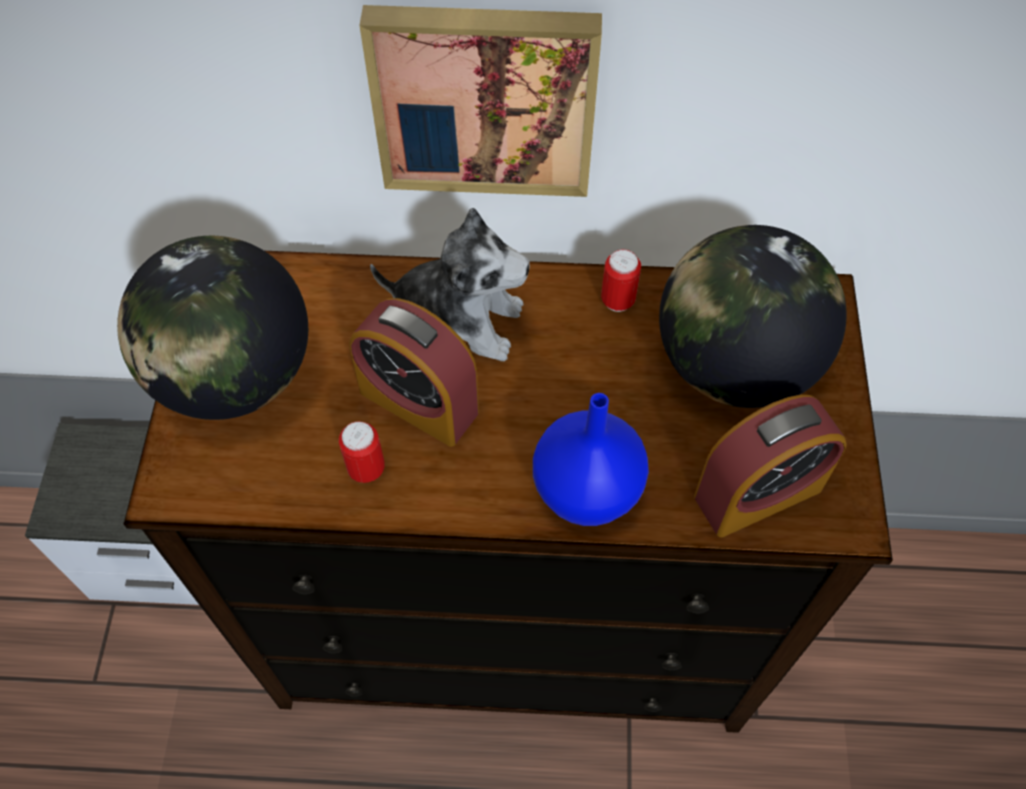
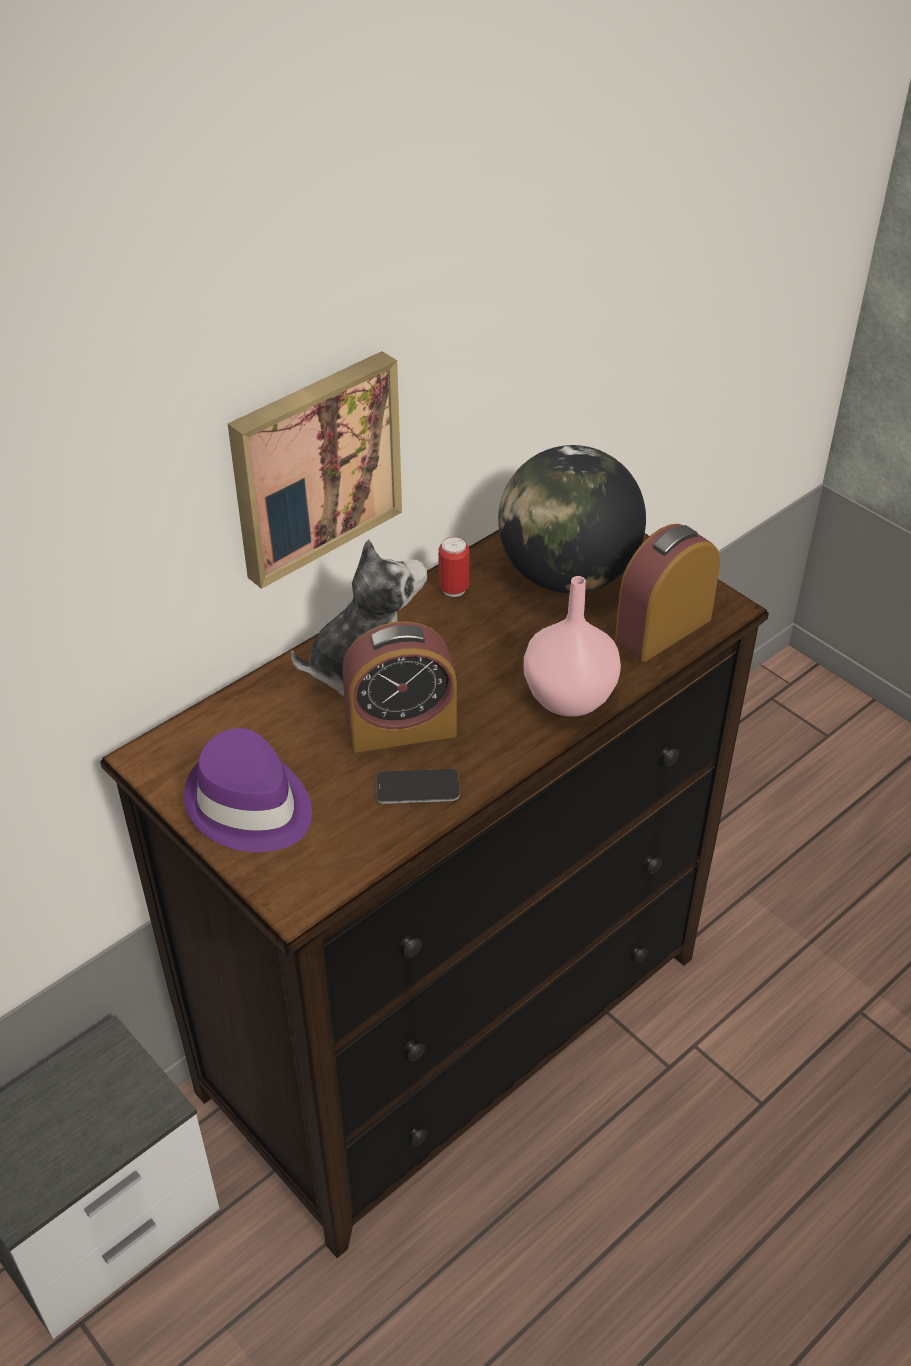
camera: 45 degrees left, 15 degrees down
(235, 376) = (249, 806): globe -> purple hat
(366, 469) = (417, 788): can -> phone
(585, 493) = (570, 700): blue vase -> pink vase
(757, 493) = (663, 629): alarm clock -> alarm clock turned 150 degrees counterclockwise

